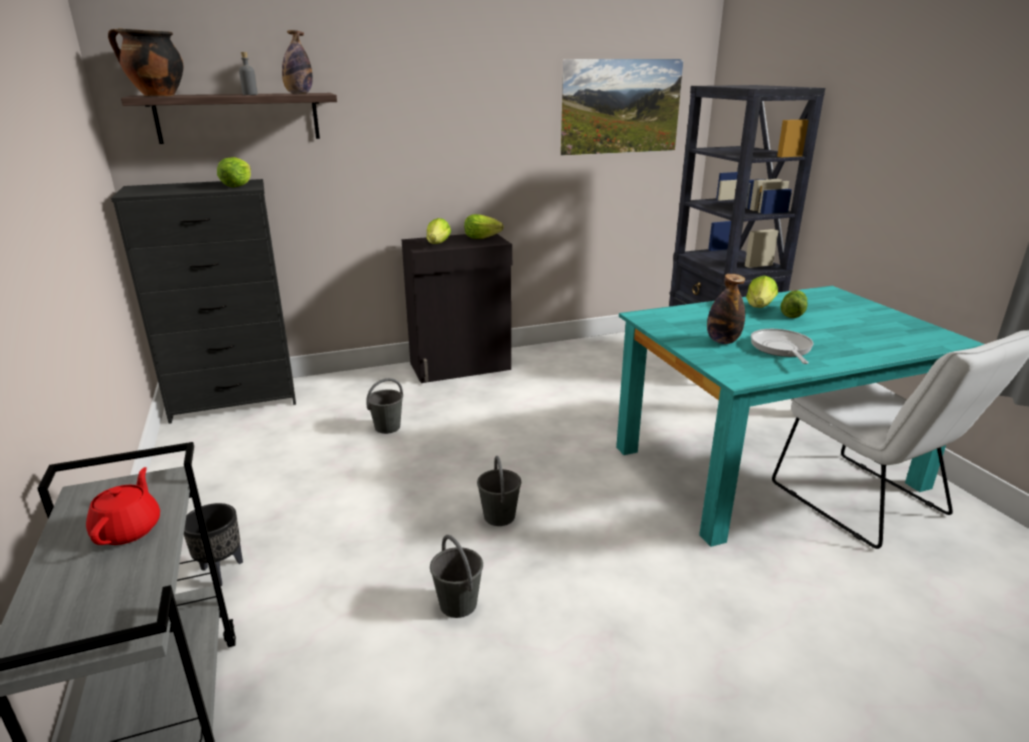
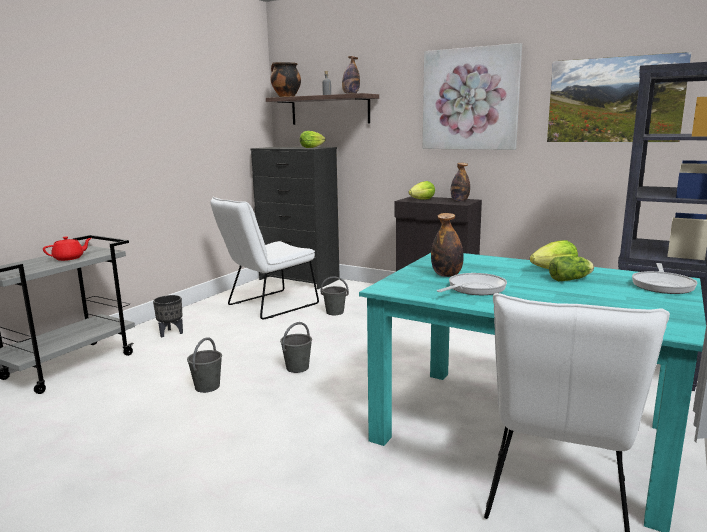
camera: 50 degrees right, 10 degrees down
(279, 457) = (267, 306): none -> white chair
(469, 103) = (470, 99): none -> picture
(481, 238) = (459, 201): lettuce -> bottle
(840, 299) = (662, 285): none -> frying pan

